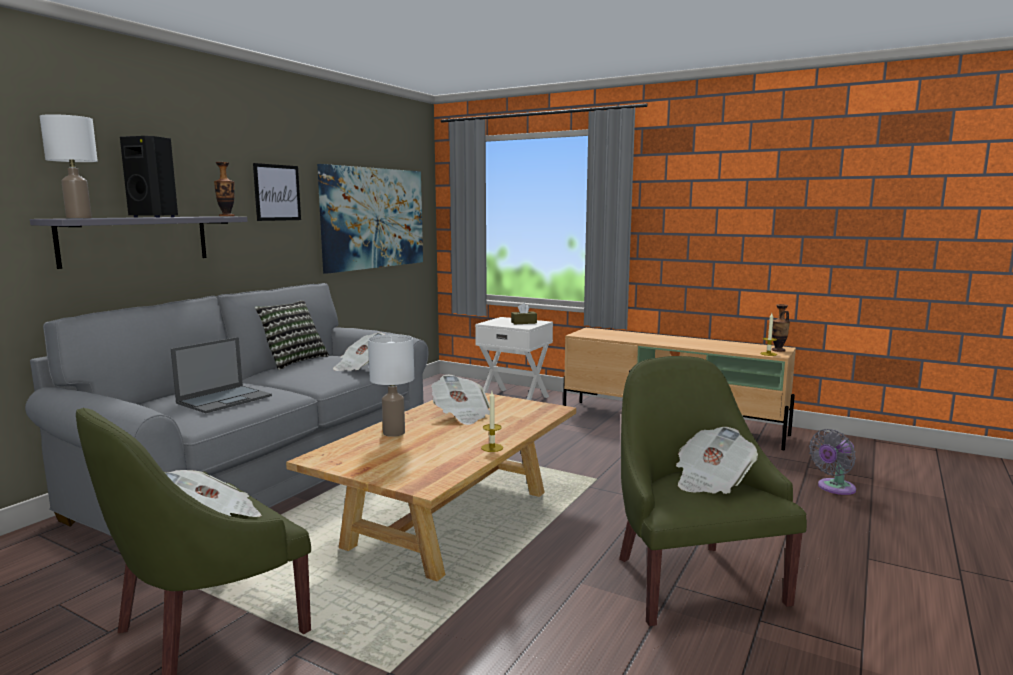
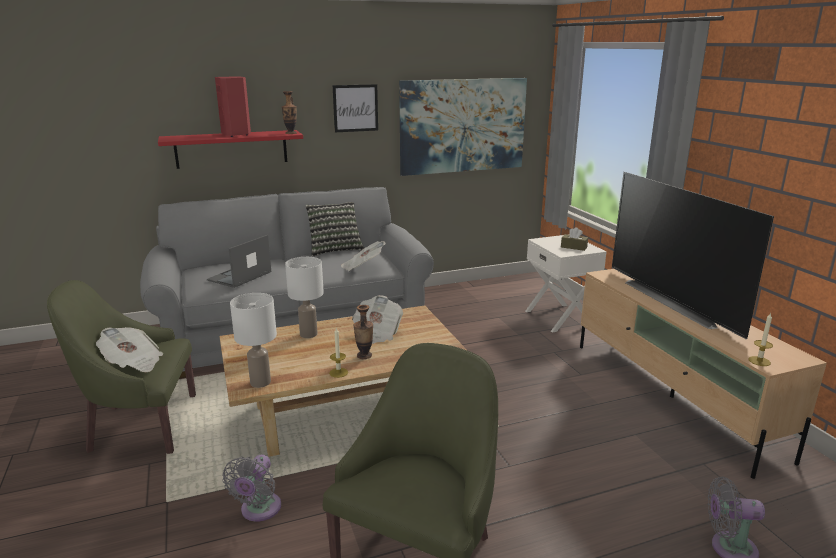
camera: 40 degrees right, 10 degrees up
(79, 218) = (183, 137): white table lamp -> white table lamp (261, 382)
(136, 240) = (231, 149): grey shelf -> red shelf
(155, 217) = (236, 134): black speaker -> red speaker
(225, 399) = (239, 276): laptop -> laptop turned 135 degrees clockwise
(508, 625) = (259, 510): none -> grey fan
(659, 338) = (676, 301): none -> television
(711, 481) = (426, 477): newspaper -> none
(778, 350) = (787, 360): vase -> vase (364, 356)

